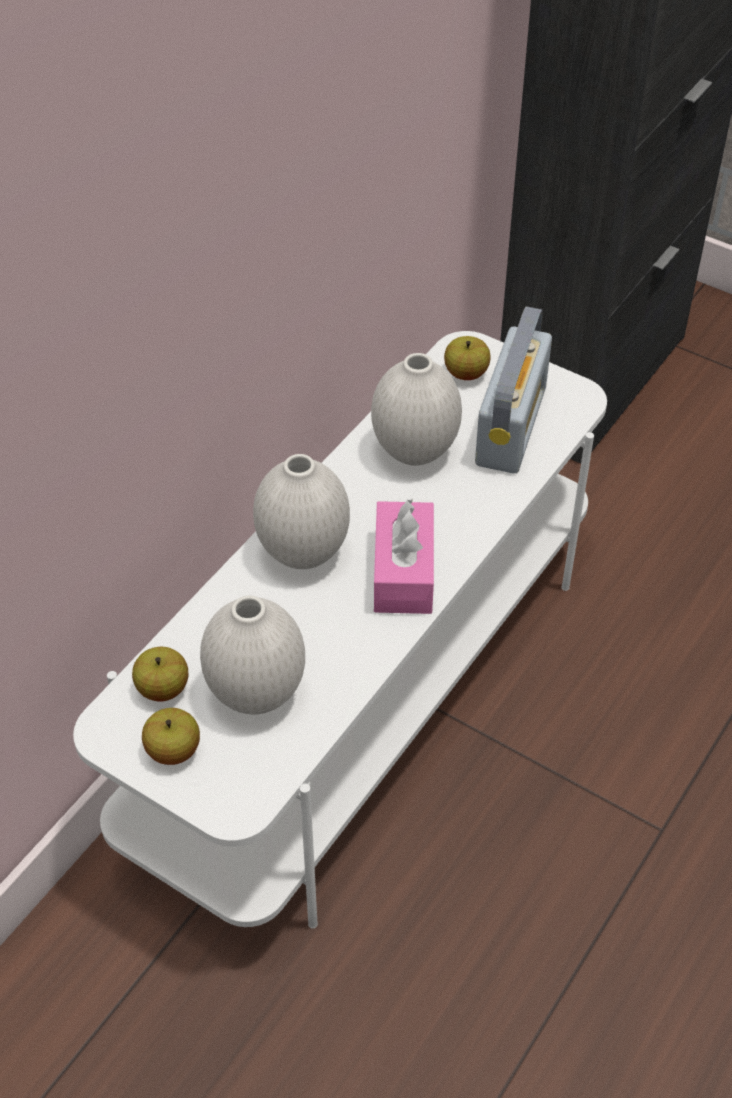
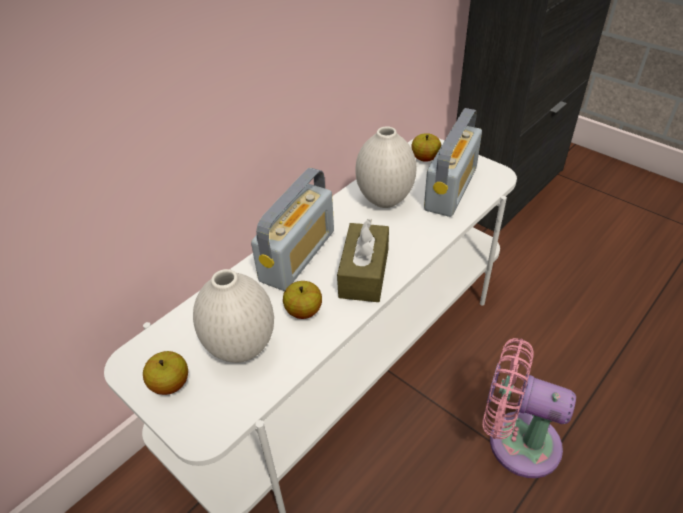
camera: 10 degrees right, 5 degrees down
(163, 689) = (177, 338): apple -> apple (304, 311)
(303, 552) = (298, 255): white vase -> radio
(403, 572) = (364, 273): pink tissue box -> brown tissue box
(628, 788) = (516, 441): none -> pink fan

